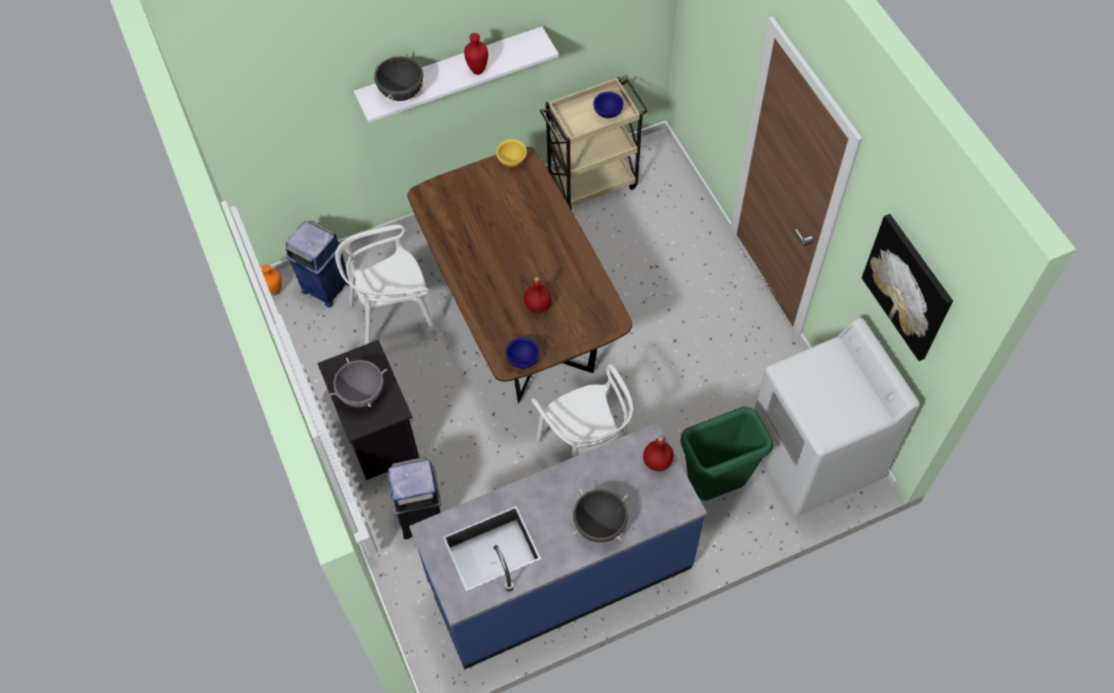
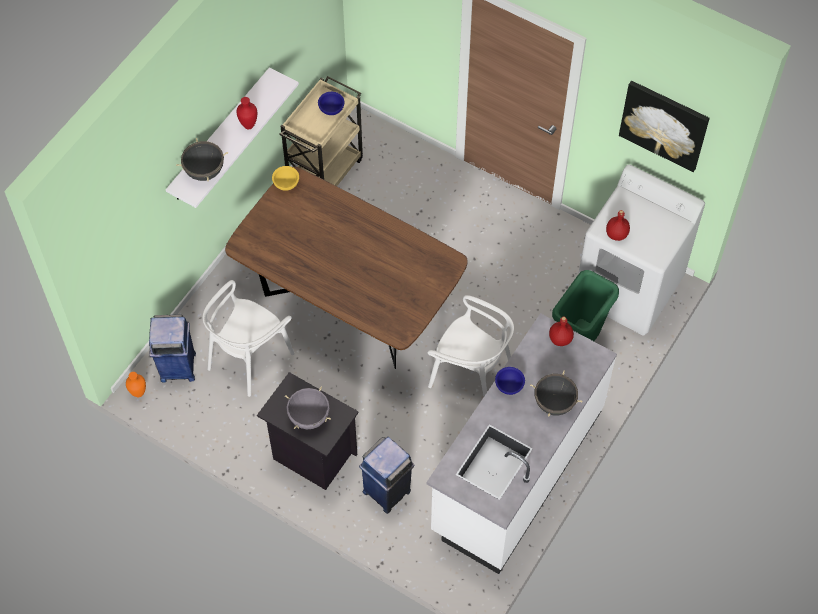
camera: 35 degrees left, 0 degrees up
(523, 360) = (409, 325): blue bowl -> blue bowl (509, 386)
(537, 305) = (389, 280): red bottle -> red bottle (616, 234)
(560, 575) = (516, 470): blue counter -> white counter

